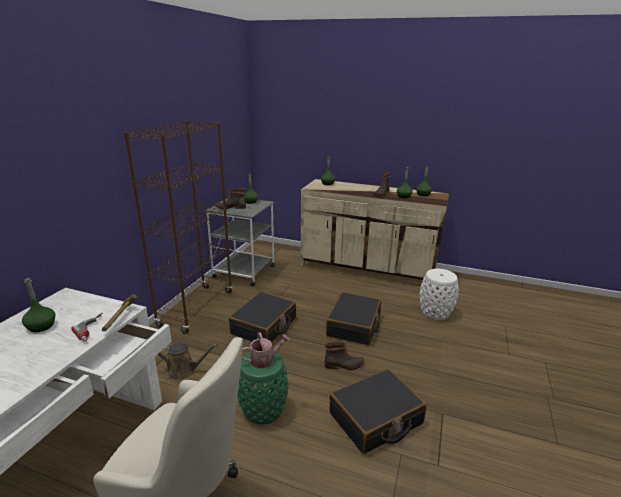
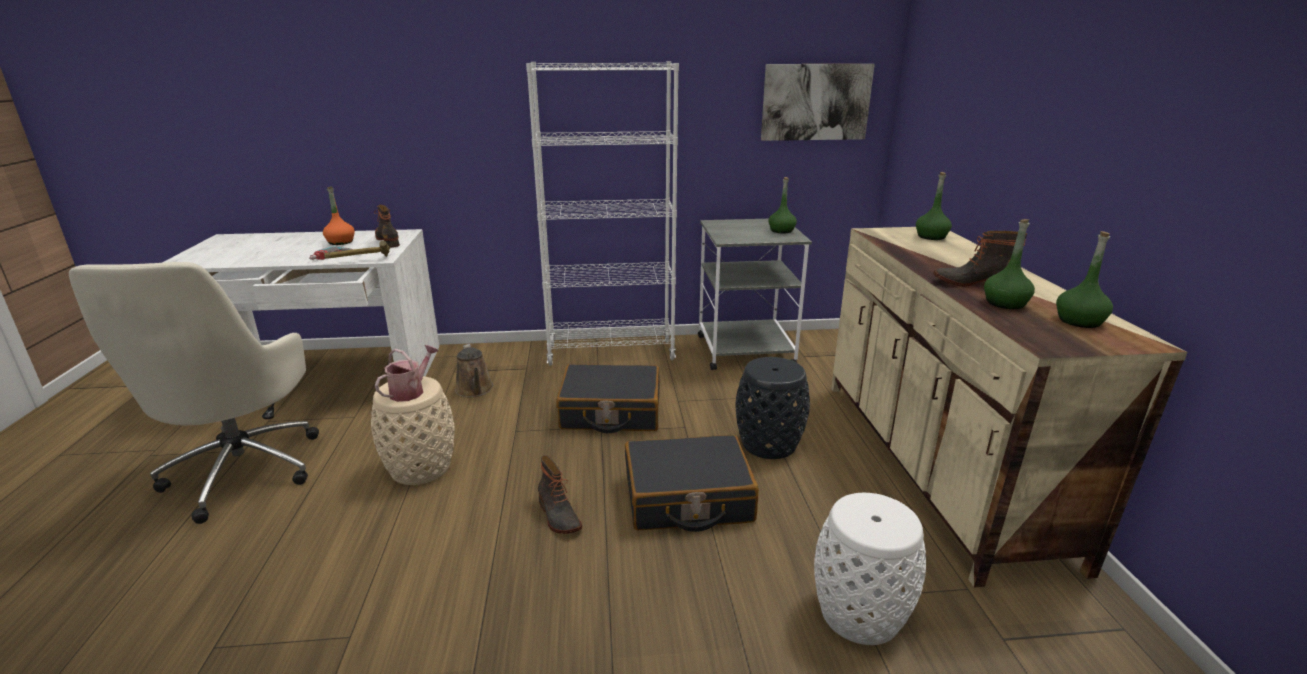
camera: 65 degrees right, 0 degrees up
(41, 326) = (340, 242): green bottle -> orange bottle
(196, 308) = (611, 352): brown bookcase -> white bookcase
(230, 207) = (735, 227): boot -> boot (389, 240)
(231, 132) = (815, 102): none -> picture
(263, 409) = (421, 468): green stool -> beige stool
(265, 360) = (410, 391): watering can -> watering can turned 105 degrees counterclockwise
(329, 294) = (769, 444): none -> black stool
(376, 419) = (429, 586): black suitcase -> none

